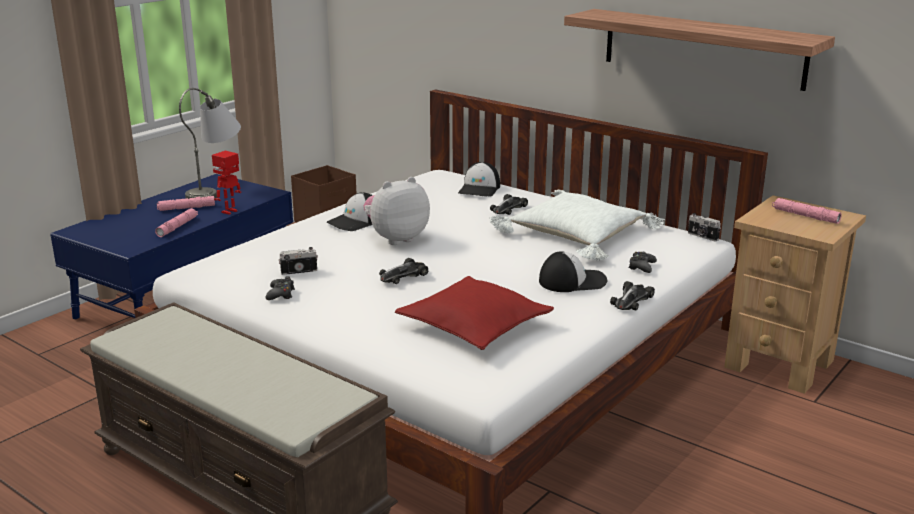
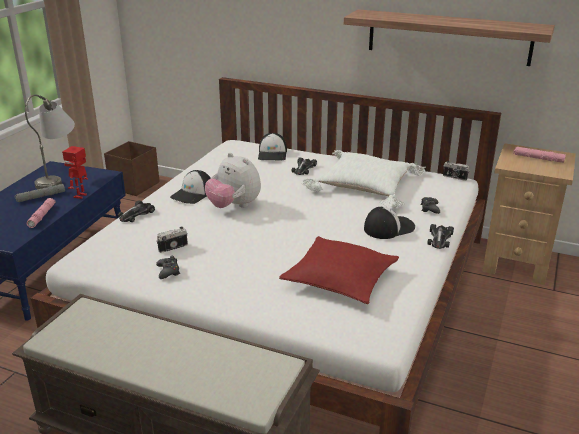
camera: 15 degrees left, 5 degrees up
(186, 208) = (40, 197): pink flashlight -> grey flashlight
(396, 238) = (234, 206): plush toy -> plush toy turned 90 degrees counterclockwise
(403, 275) = (259, 240): toy car -> toy car (136, 214)

